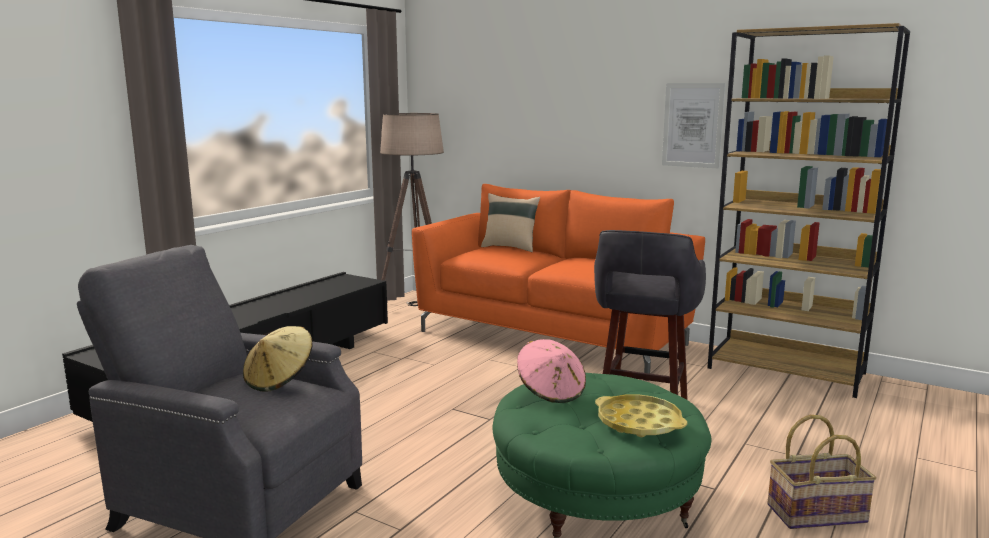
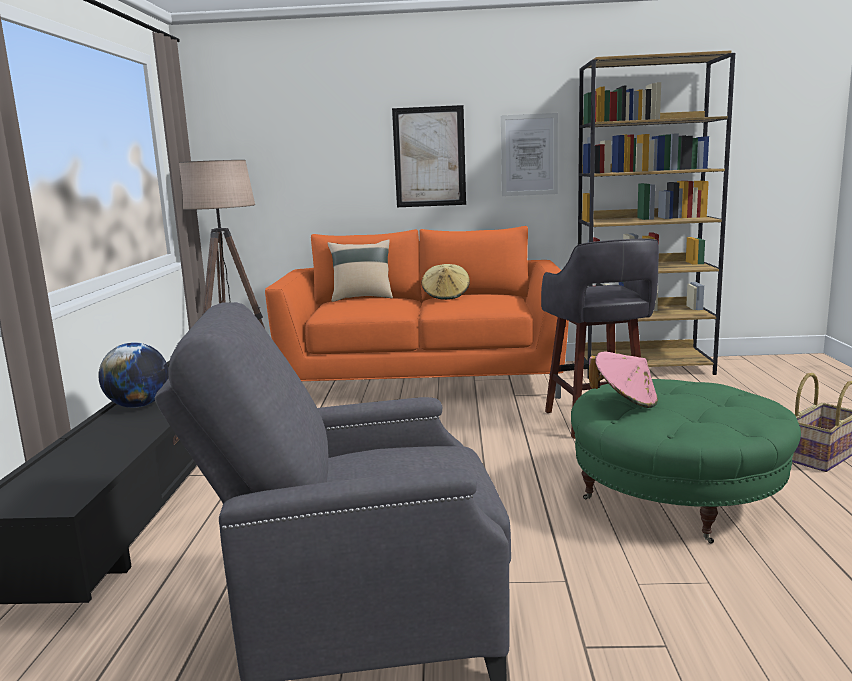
camera: 30 degrees left, 0 degrees up
(256, 307) = (139, 405): none -> globe
(280, 380) = (399, 450): beige hat -> beige hat (446, 296)
(597, 120) = (429, 157): none -> picture
(639, 423) = (737, 405): yellow tray -> none

